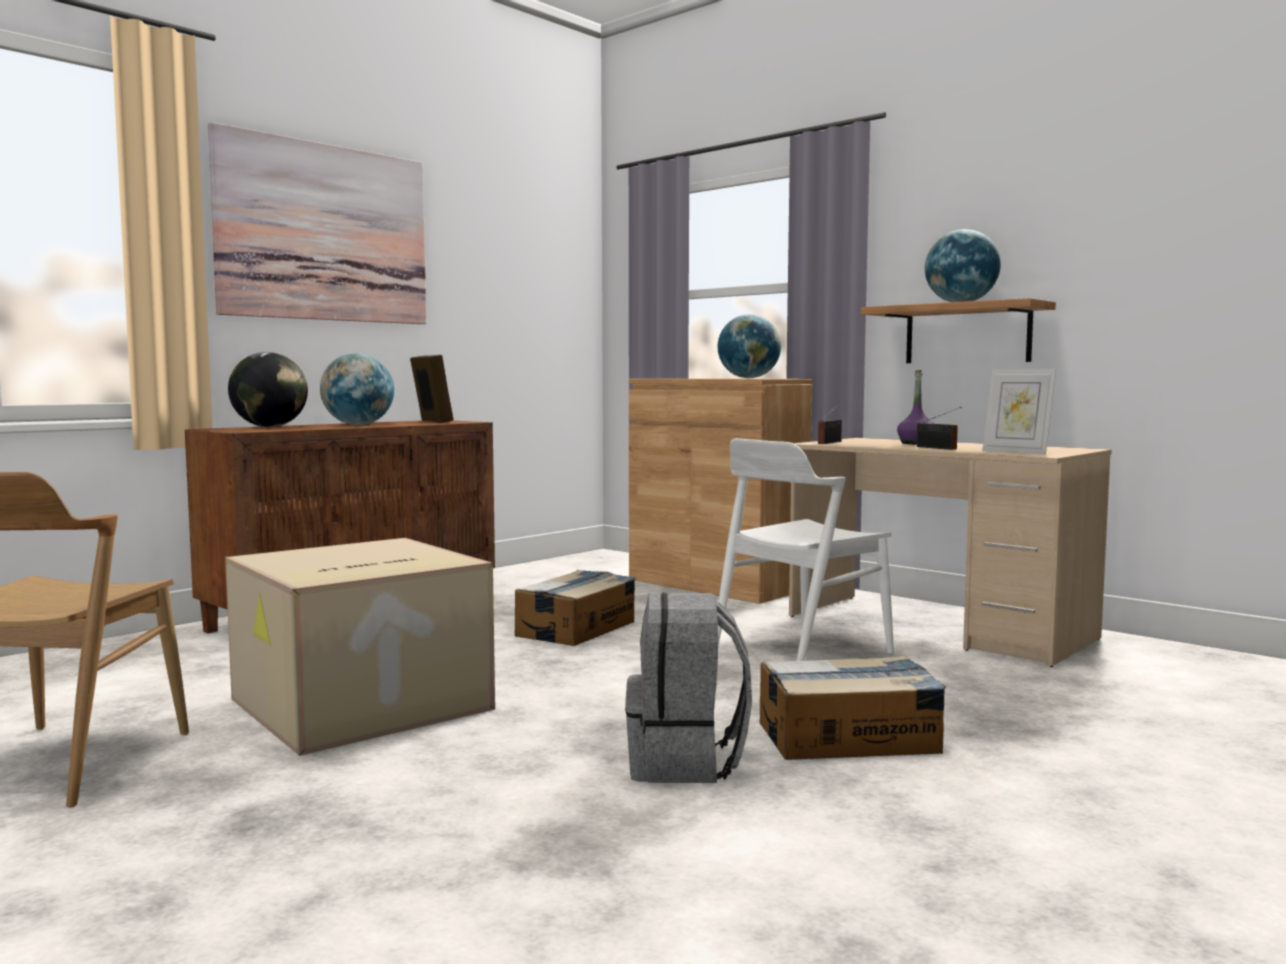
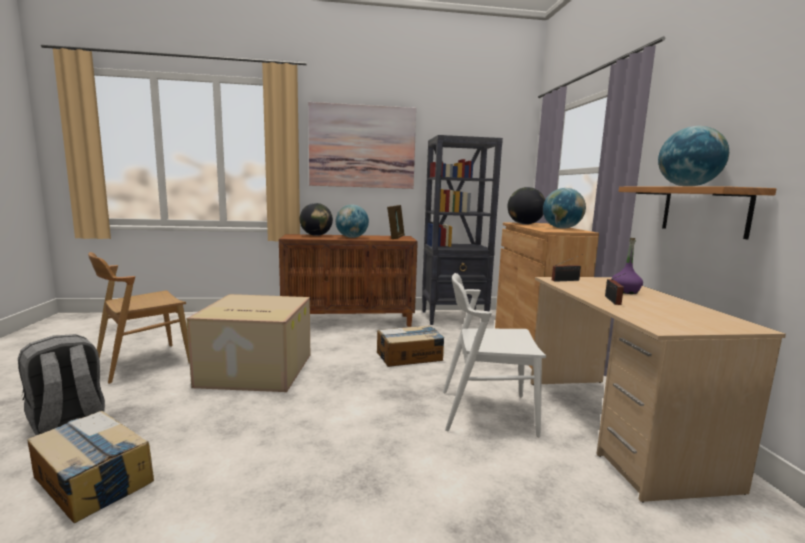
camera: 40 degrees right, 5 degrees up
(529, 574) = (454, 317): none -> black bookcase
(676, 378) = (524, 224): none -> globe
(686, 762) = (281, 463): grey backpack -> grey backpack (67, 420)
(849, 737) = (381, 491): cardboard box -> cardboard box (92, 480)
(1016, 452) = (656, 319): picture frame -> none

